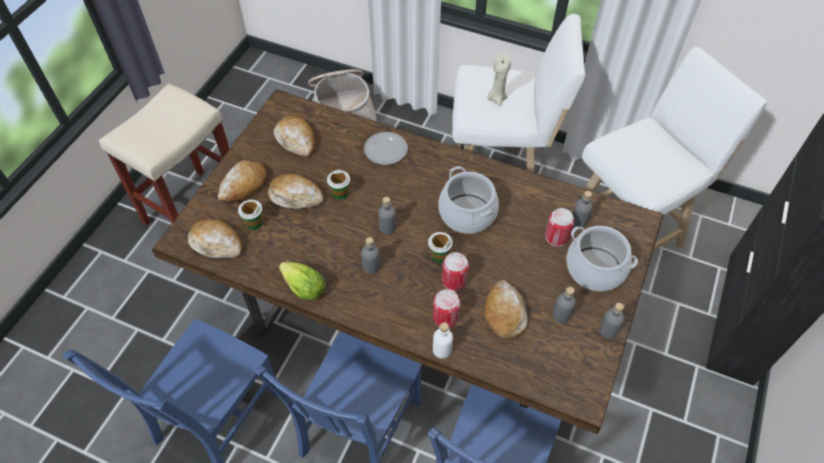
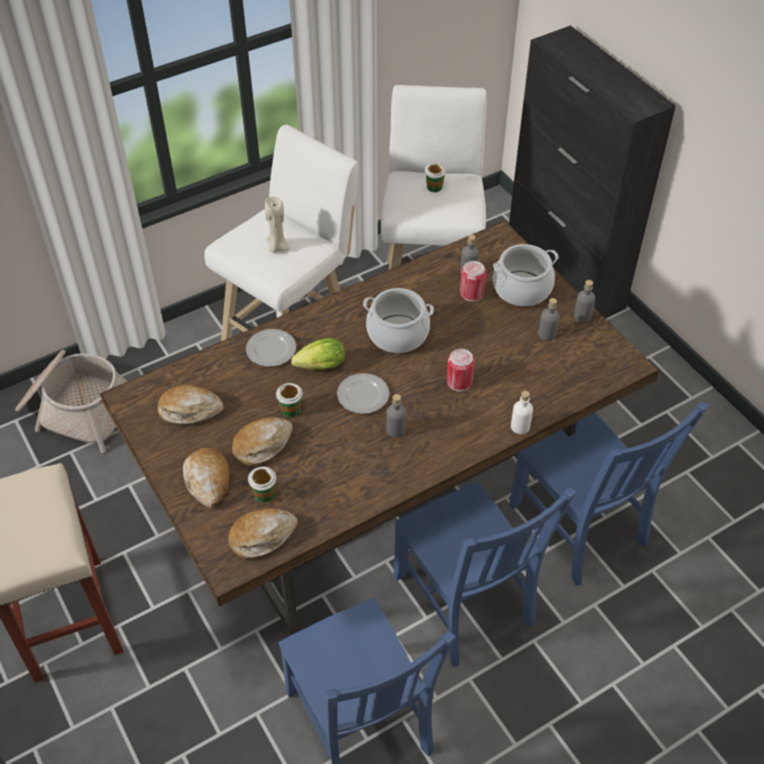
camera: 55 degrees left, 5 degrees down
(302, 287) = (374, 492): lettuce -> lettuce (318, 367)
(387, 227) = (362, 396): grey bottle -> plate
(439, 255) = (425, 377): cup -> cup (434, 187)
(445, 317) = (491, 407): can -> none
(504, 313) = (517, 367): bread -> none

